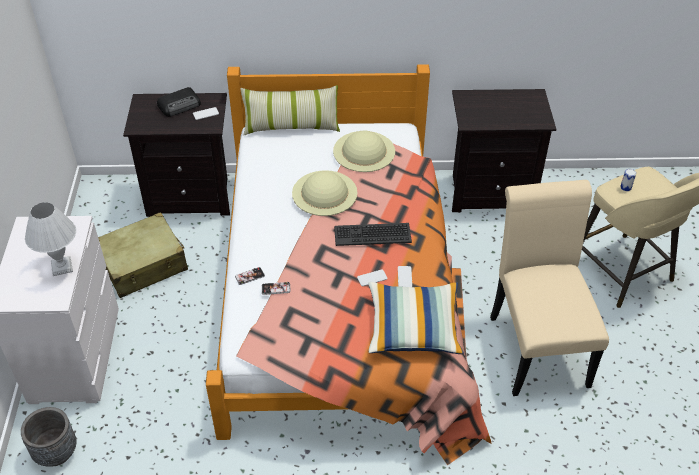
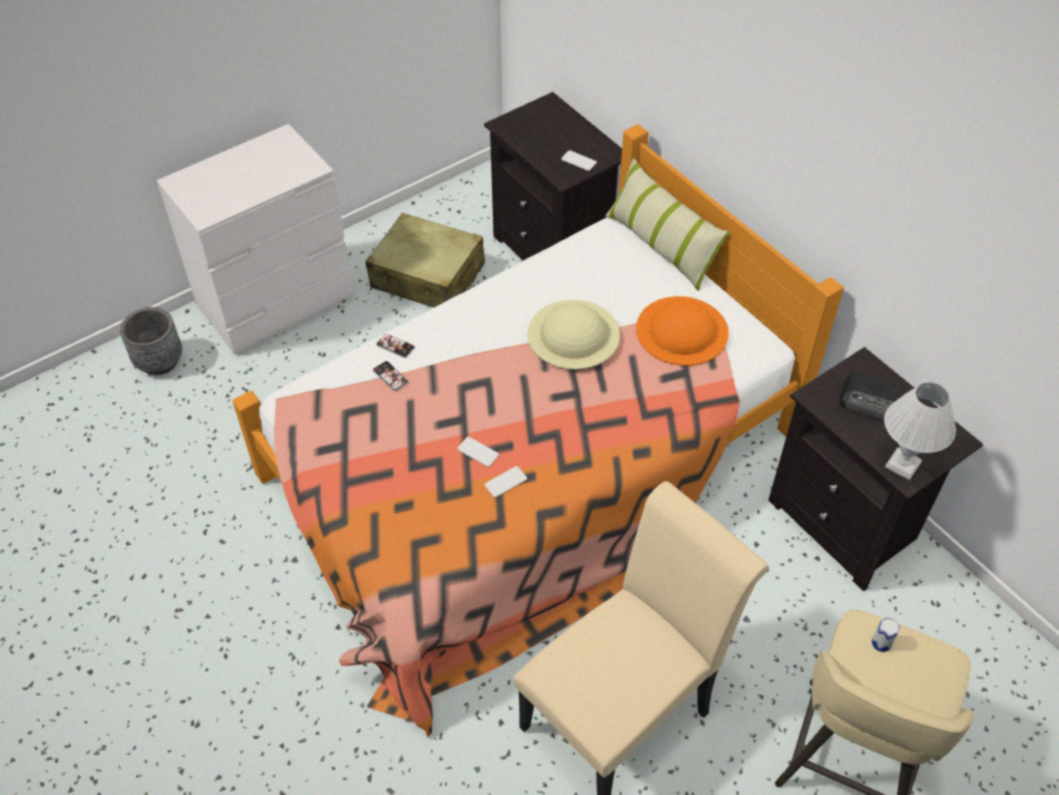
camera: 55 degrees right, 5 degrees up
(61, 267) = (248, 192): white table lamp -> white table lamp (901, 464)
(180, 105) = (572, 134): radio -> radio (874, 402)
(364, 151) = (682, 330): beige hat -> orange hat
(372, 234) = (546, 414): keyboard -> none
(413, 327) = (434, 532): pillow -> none

